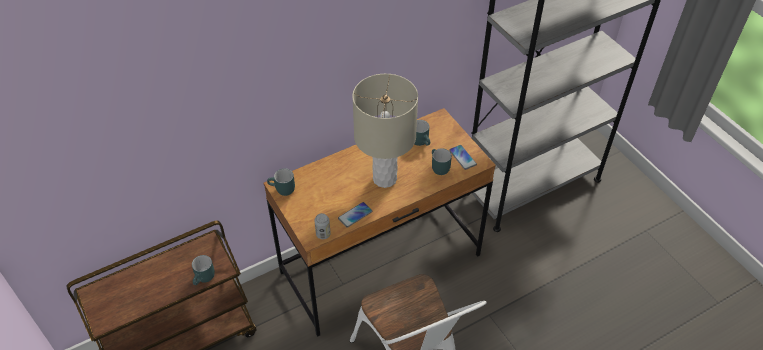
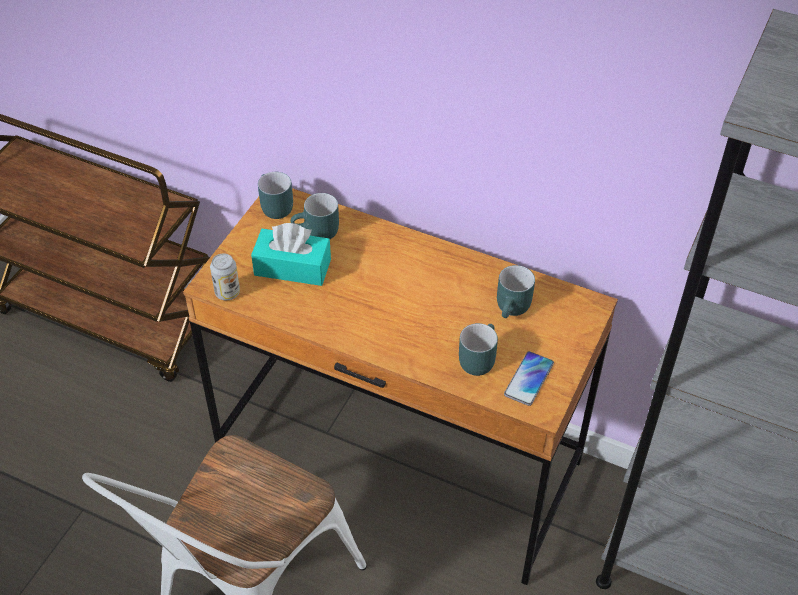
camera: 55 degrees right, 0 degrees up
(205, 278) = (111, 236): turquoise mug -> turquoise mug (317, 233)
(329, 202) = (292, 267): none -> turquoise tissue box
(355, 215) = (292, 308): phone -> none
(385, 178) = (394, 305): beige table lamp -> none

